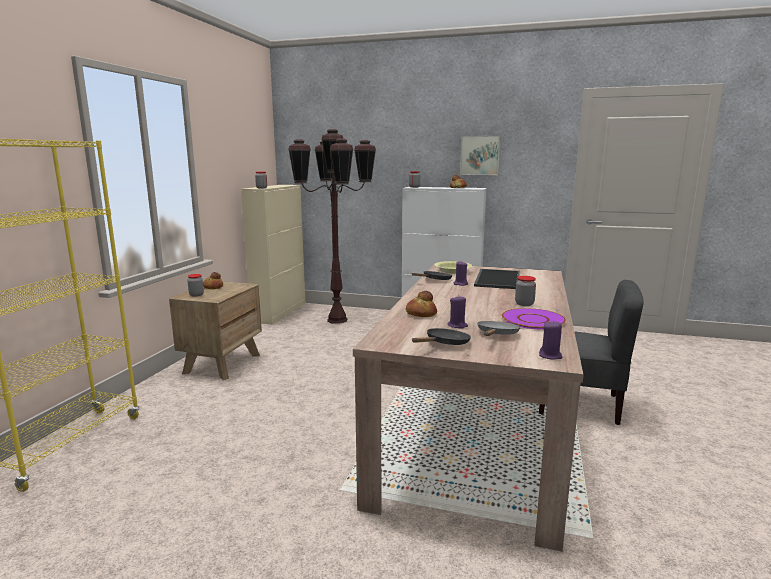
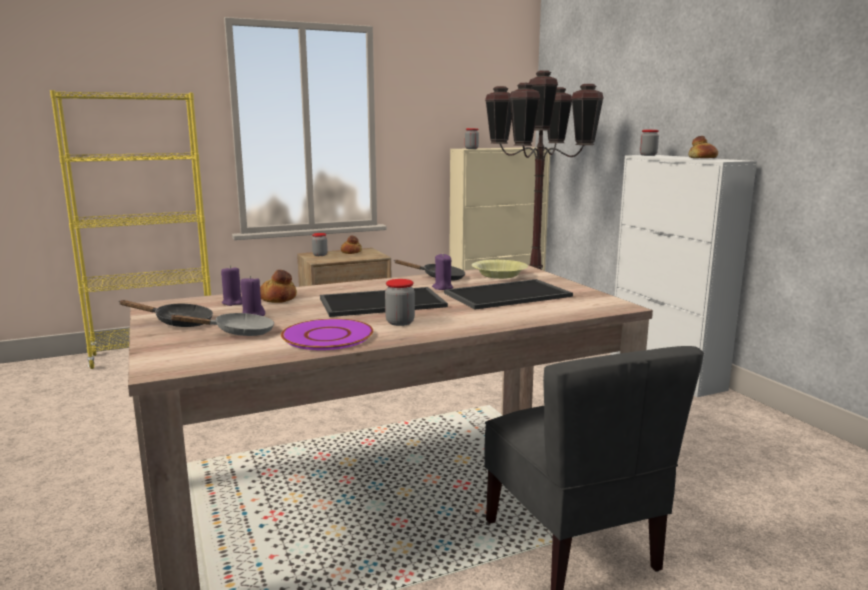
camera: 50 degrees right, 0 degrees up
(473, 298) = (383, 302): none -> tray
(480, 155) = (755, 102): picture -> none
(550, 356) = (181, 363): purple candle -> purple candle (233, 302)

